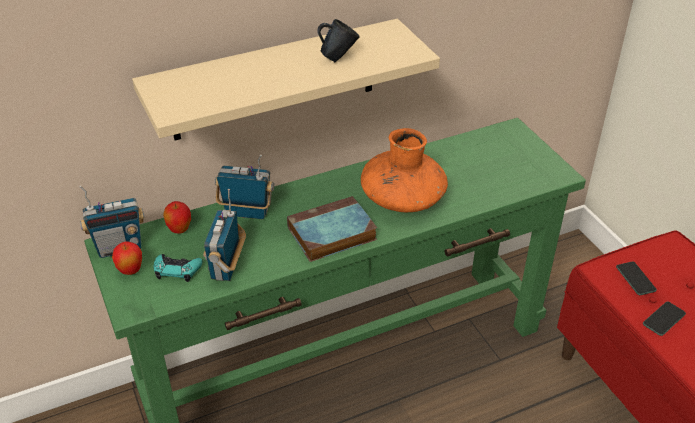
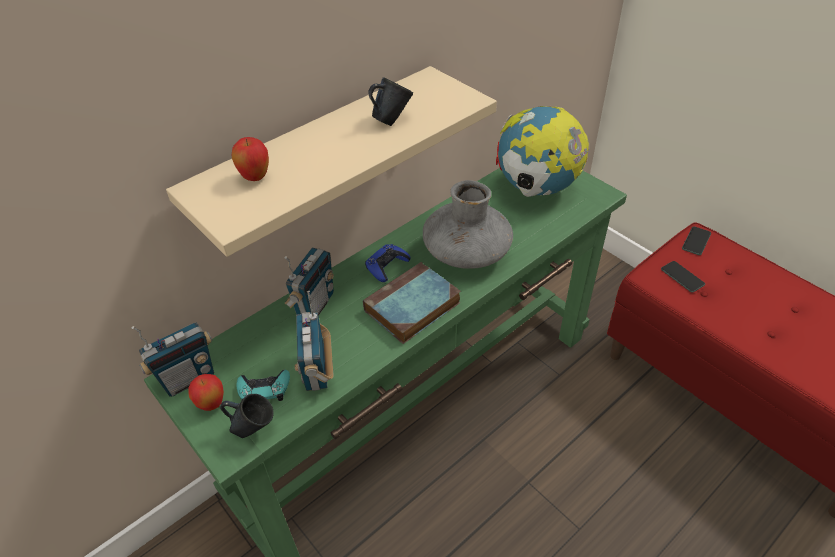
camera: 15 degrees left, 5 degrees up
(156, 298) = (253, 429): none -> blue mug
(179, 230) = (249, 341): apple -> apple (255, 177)
(247, 213) = (314, 304): radio -> radio turned 120 degrees clockwise
(324, 195) = (387, 266): none -> blue game controller
(402, 198) = (466, 252): orange vase -> grey vase
(497, 156) = (536, 188): none -> globe
(664, 319) = (723, 310): phone -> phone (696, 241)

